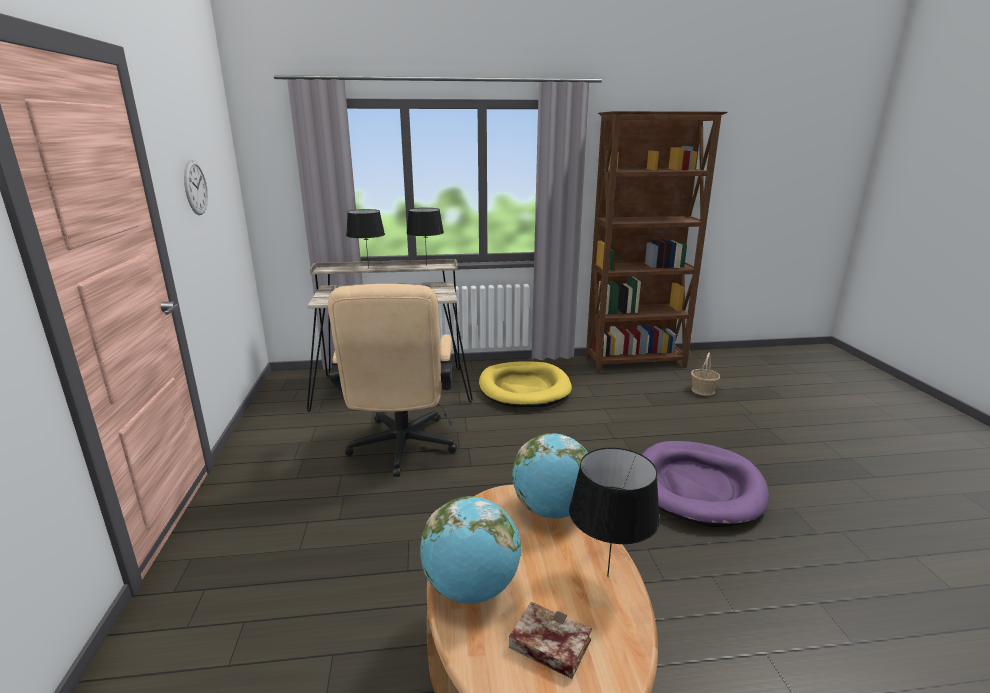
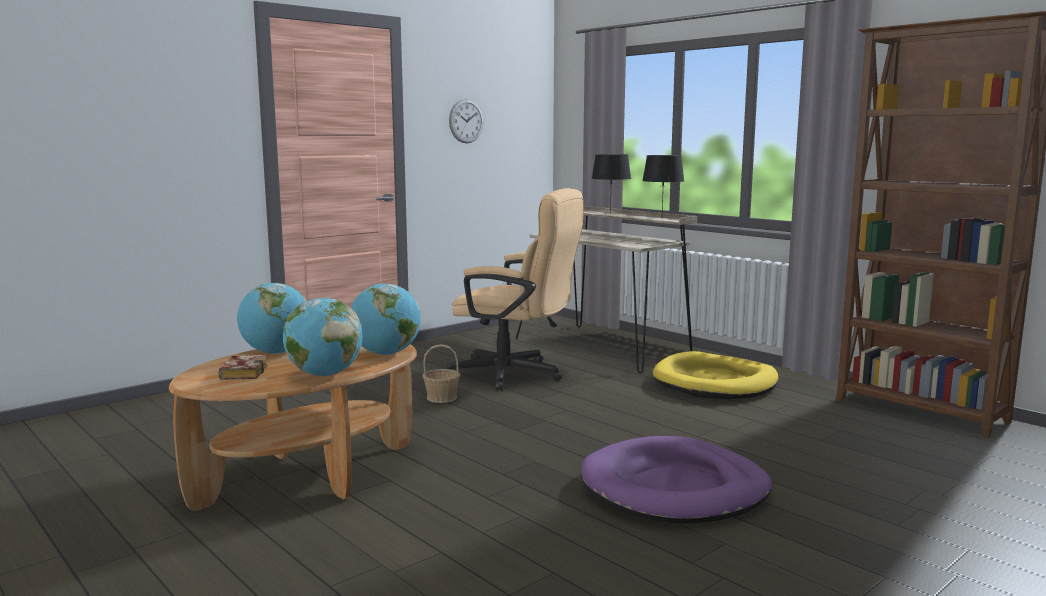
camera: 55 degrees right, 10 degrees down
(401, 450) = (515, 375): beige office chair -> beige office chair turned 120 degrees counterclockwise
(607, 576) = (324, 375): black table lamp -> globe
(703, 390) = (938, 457): basket -> basket (442, 398)

